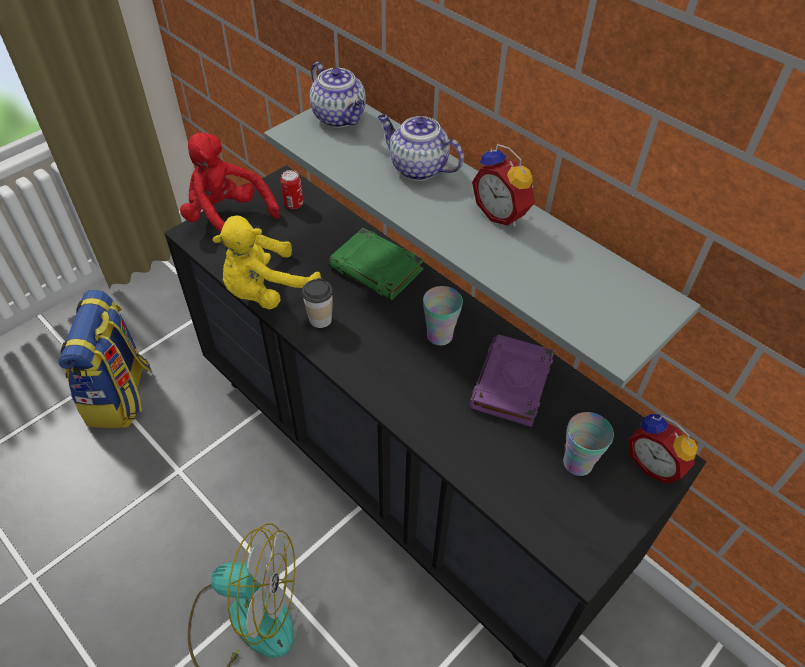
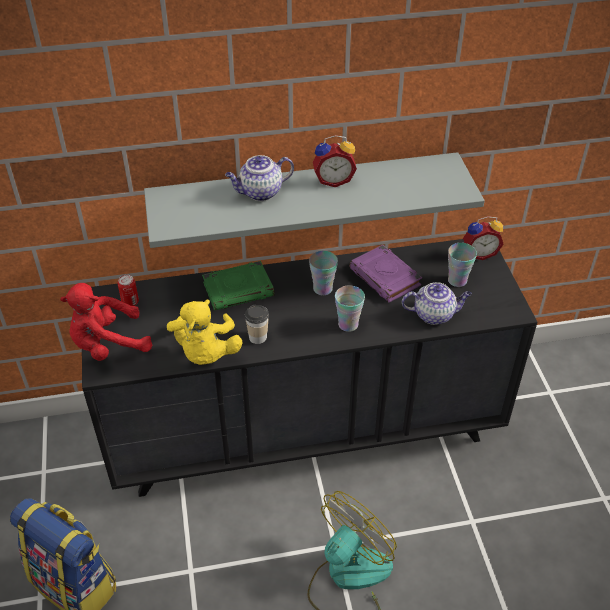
camera: 55 degrees left, 5 degrees down
(340, 118) = (173, 202): teapot -> teapot (434, 314)
(402, 387) = (348, 324): none -> cup

